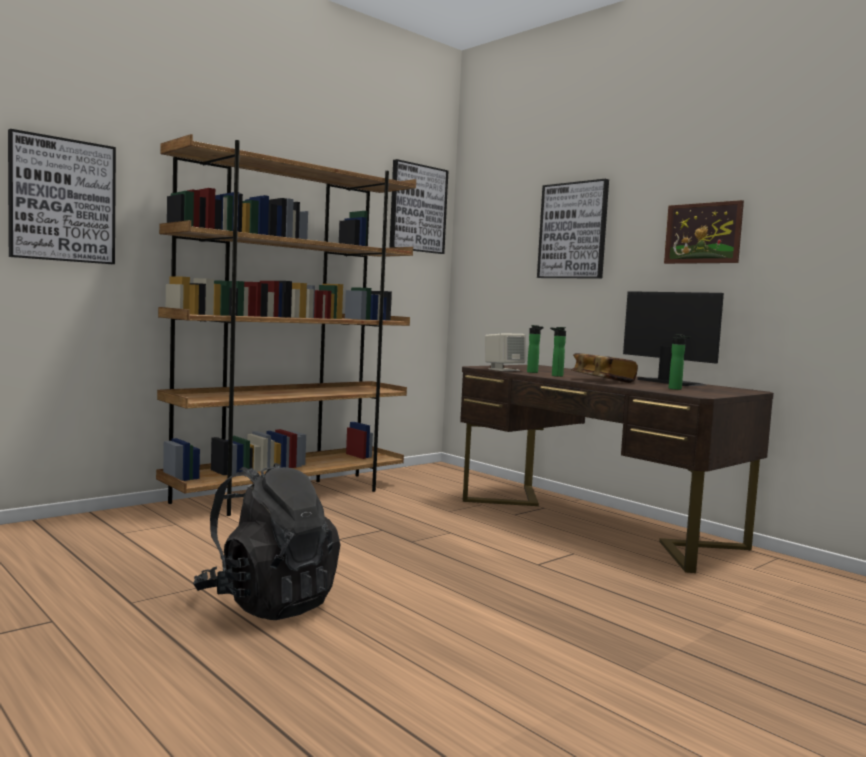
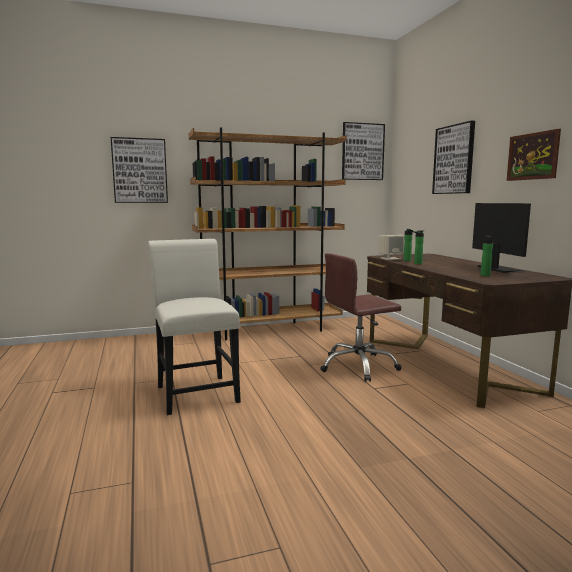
camera: 25 degrees right, 5 degrees up
(267, 602) = (195, 391): black backpack -> white chair
(484, 537) = (358, 366): none -> brown office chair
(602, 381) = (443, 268): book -> none

